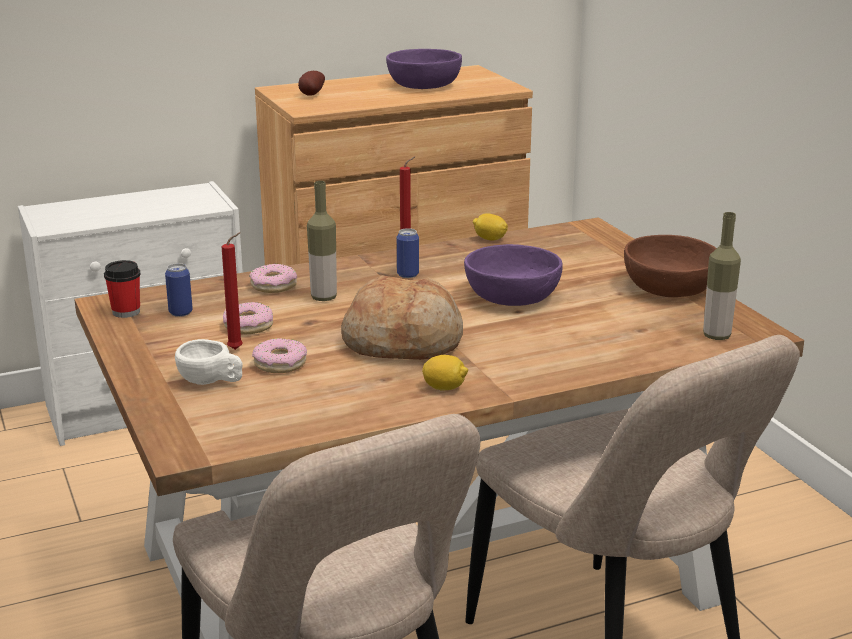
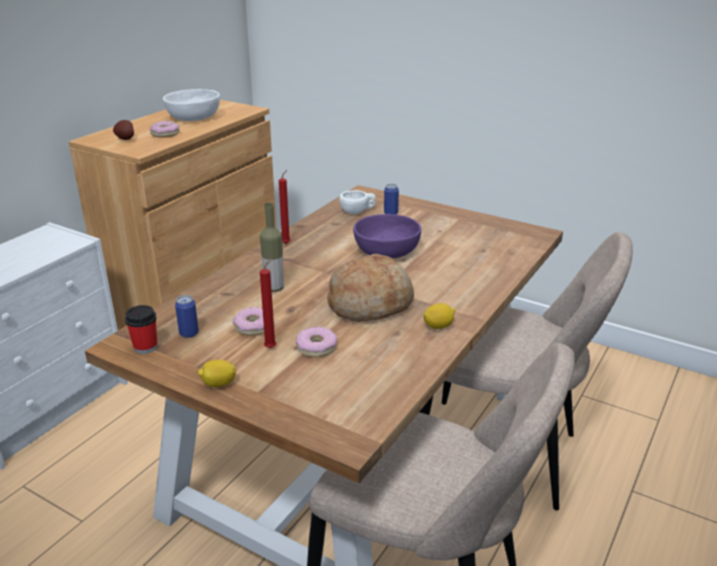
camera: 35 degrees left, 5 degrees up
(211, 382) = (290, 379): white cup -> white cup (358, 211)
(274, 286) = (227, 290): donut -> donut (165, 134)
(408, 274) = (304, 255): can -> can (390, 213)
(423, 85) = (193, 117): purple bowl -> white bowl
(490, 239) = (318, 216): lemon -> lemon (218, 384)
(670, 287) = (459, 219): brown bowl -> none
(716, 336) = (523, 242): bottle -> none

